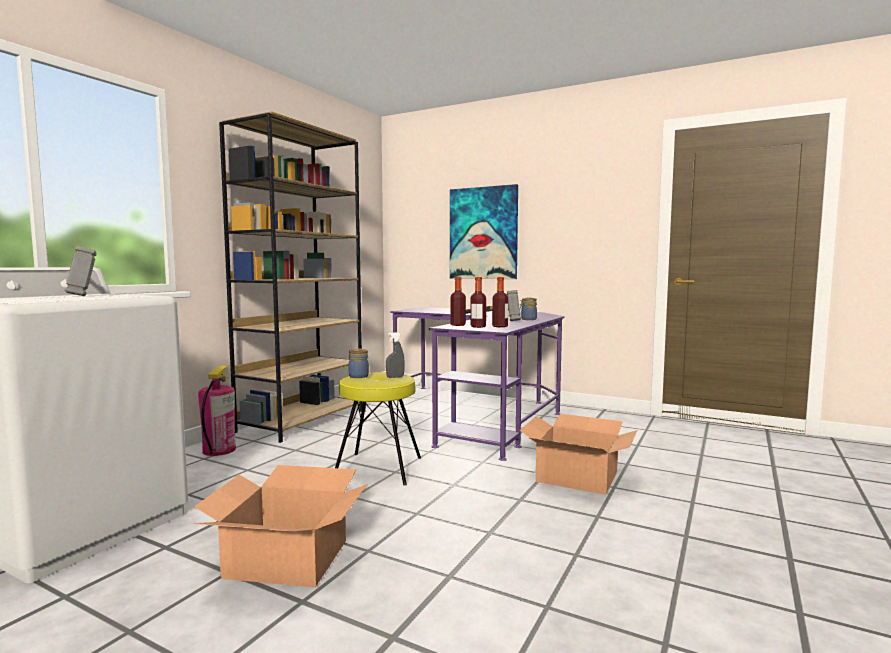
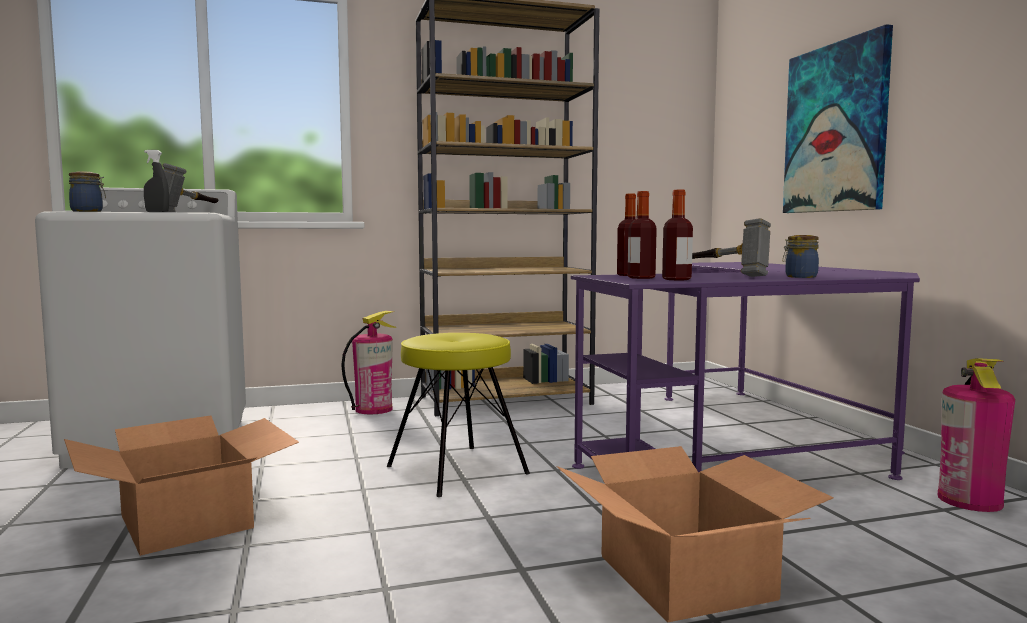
camera: 45 degrees right, 0 degrees up
(359, 376) = (443, 334): jar -> jar (88, 211)
(395, 377) = (473, 340): grey spray bottle -> grey spray bottle (157, 212)
(593, 416) = (970, 500): none -> fire extinguisher

